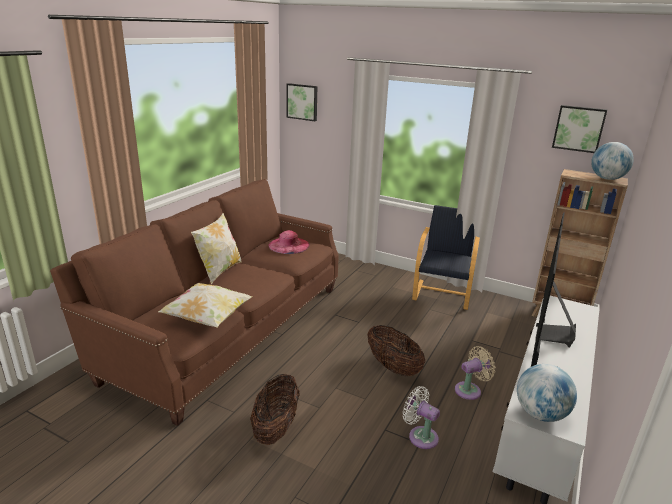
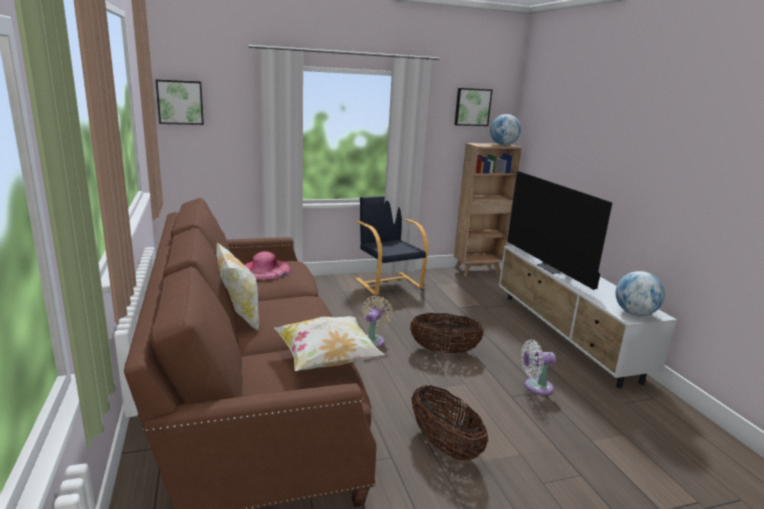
camera: 45 degrees left, 5 degrees down
(470, 390) = (510, 340): beige fan -> beige fan (373, 340)

